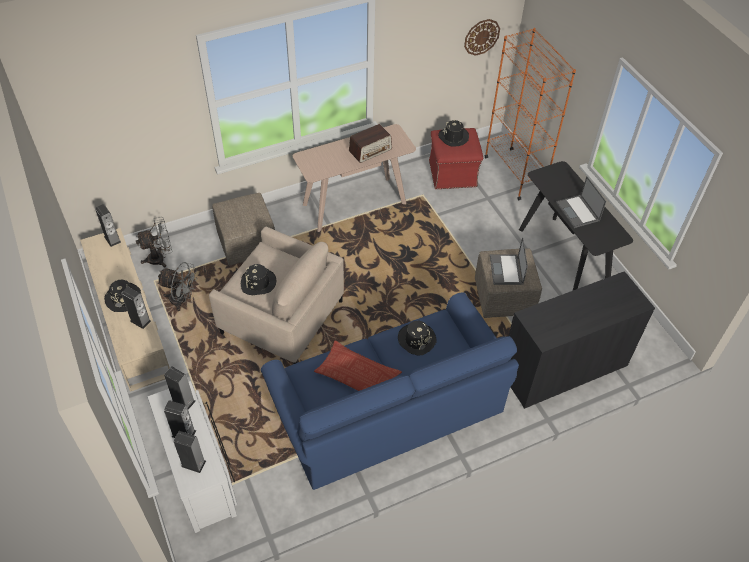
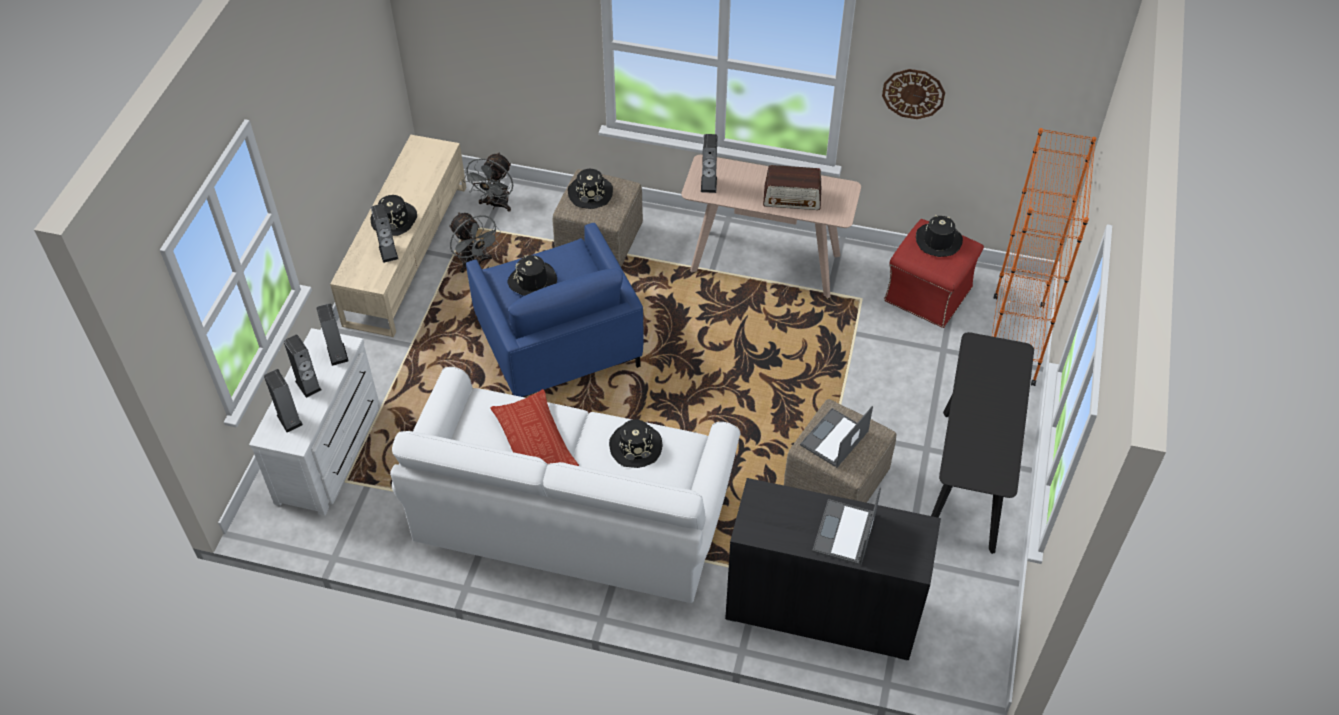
camera: 40 degrees right, 0 degrees up
(112, 239) = (440, 151): speaker -> speaker (708, 184)
(160, 258) = (495, 205): grey fan -> grey fan turned 90 degrees clockwise
(236, 213) = (590, 193): none -> black hat
(282, 317) = (558, 344): beige armchair -> blue armchair
(387, 410) = (572, 515): blue sofa -> white sofa
(481, 37) = (1028, 117): wall clock -> wall clock (913, 93)
(578, 212) = (978, 418): laptop -> laptop (844, 533)

